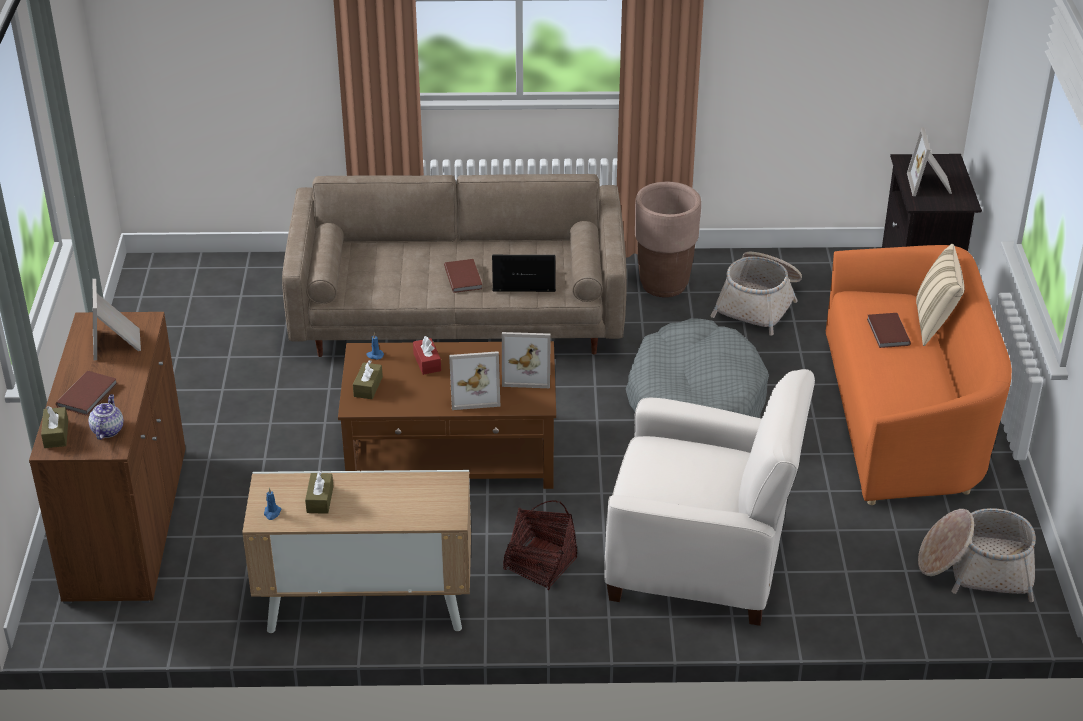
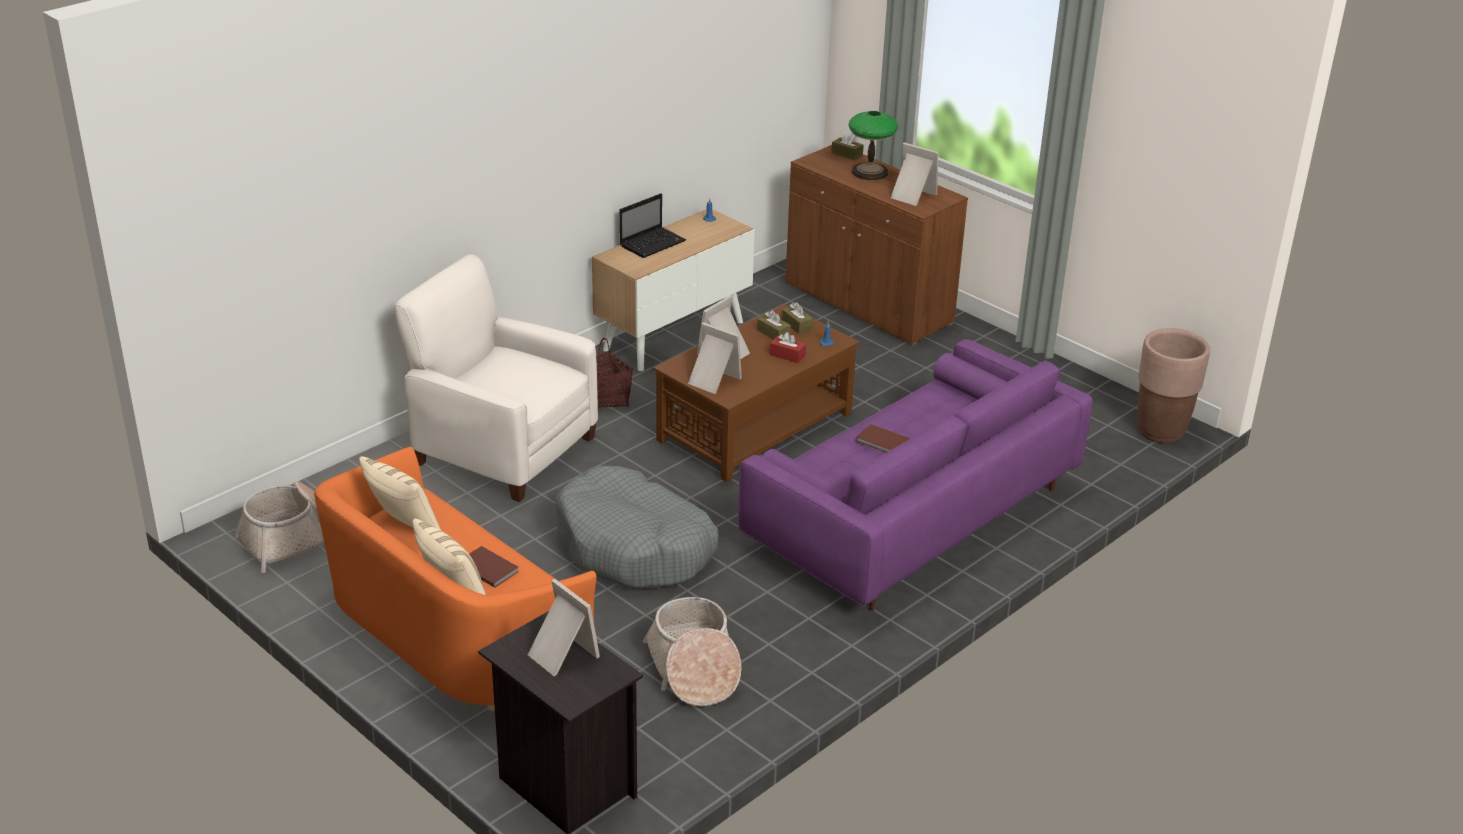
camera: 135 degrees right, 5 degrees down
(89, 395) = (869, 172): brown book -> table lamp
(107, 430) = (826, 165): teapot -> none
(320, 499) = (694, 234): brown tissue box -> brown tissue box (773, 333)
(458, 314) = (912, 516): beige sofa -> purple sofa
(522, 281) = (837, 462): laptop -> laptop (653, 243)
(527, 373) = (712, 380): picture frame -> picture frame turned 75 degrees clockwise
(664, 285) = (798, 638): brown planter -> brown planter (1160, 432)
(700, 559) = (503, 449): white armchair -> white armchair turned 60 degrees clockwise
(926, 395) = (403, 530): none -> beige pillow

